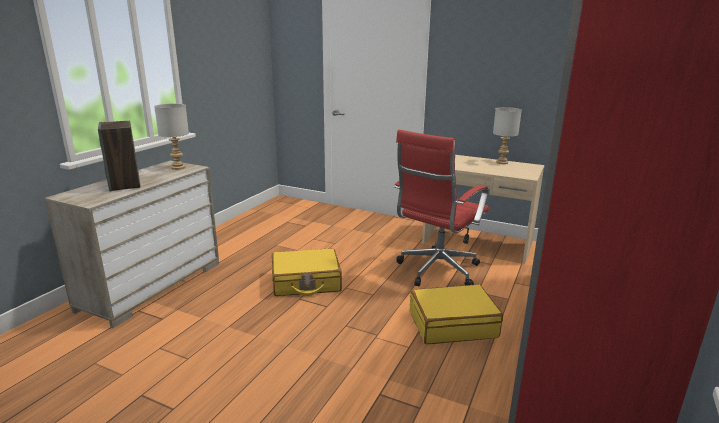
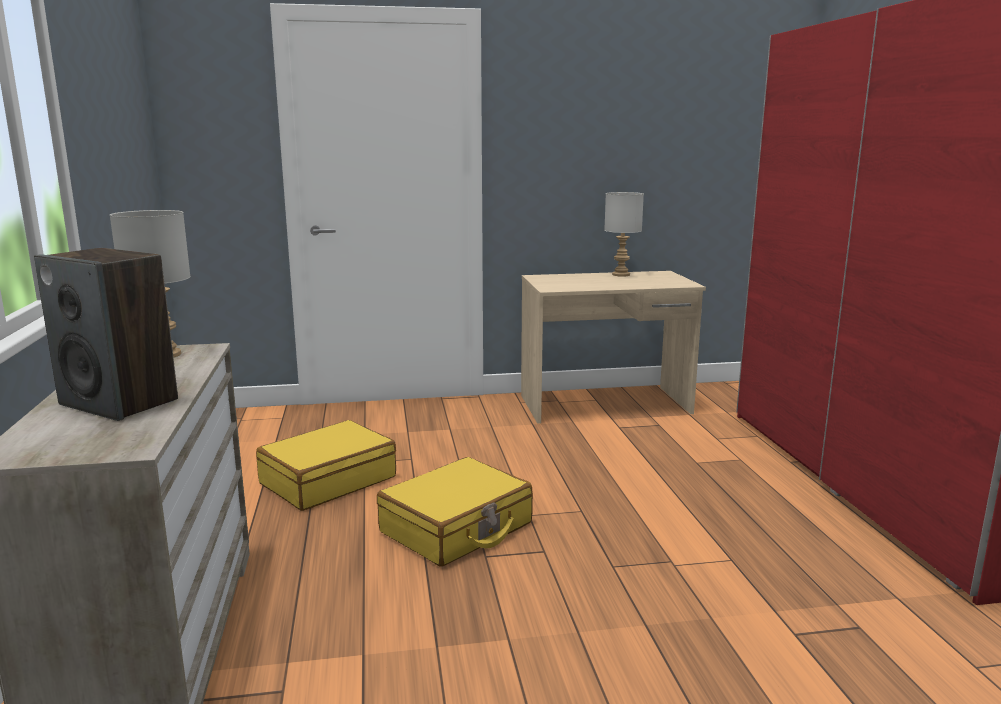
camera: 35 degrees left, 5 degrees down
(436, 271) = (612, 454): red office chair -> none
(452, 324) = (732, 511): yellow suitcase -> yellow suitcase (328, 480)

